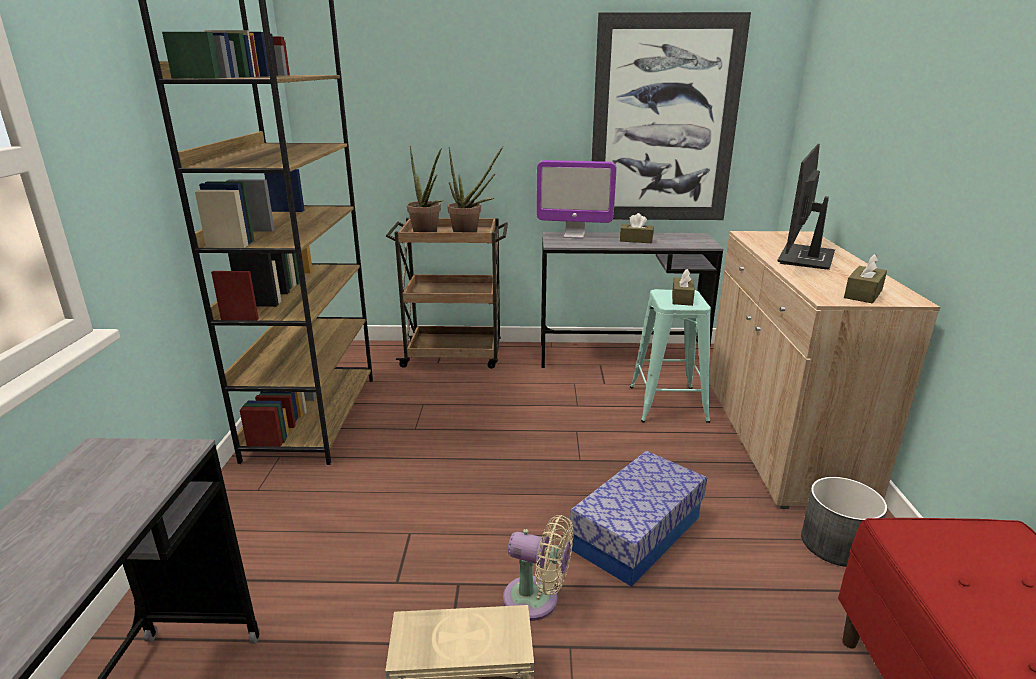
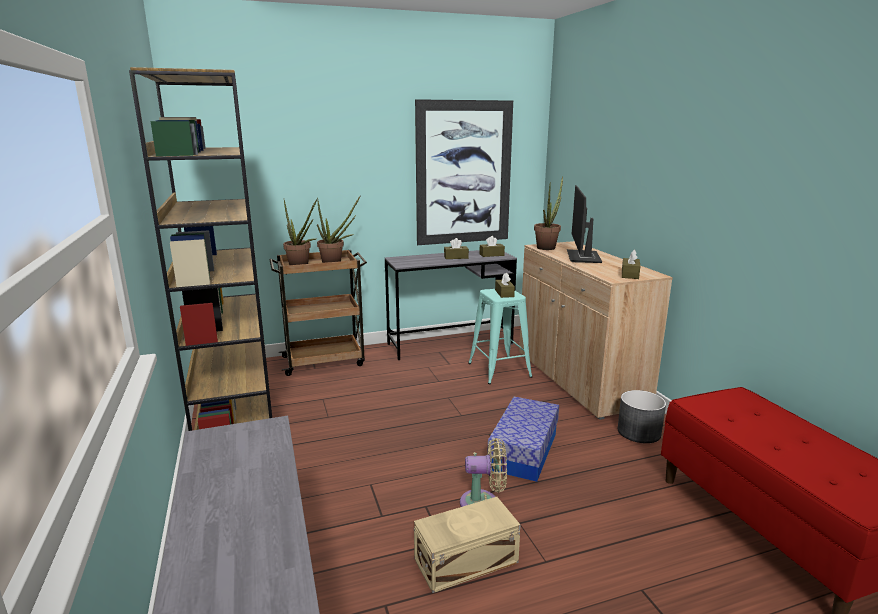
camera: 20 degrees left, 5 degrees down
(574, 235) = (410, 258): monitor -> none
(689, 241) = (491, 255): none -> brown tissue box
(762, 237) = (547, 247): none -> potted plant

